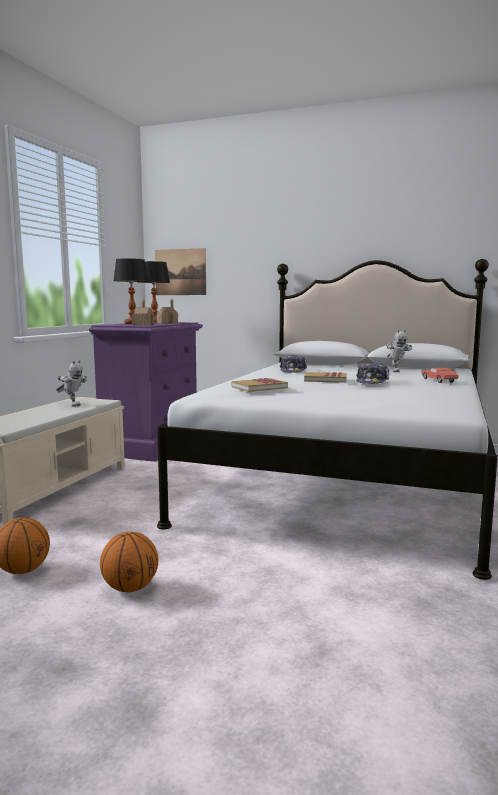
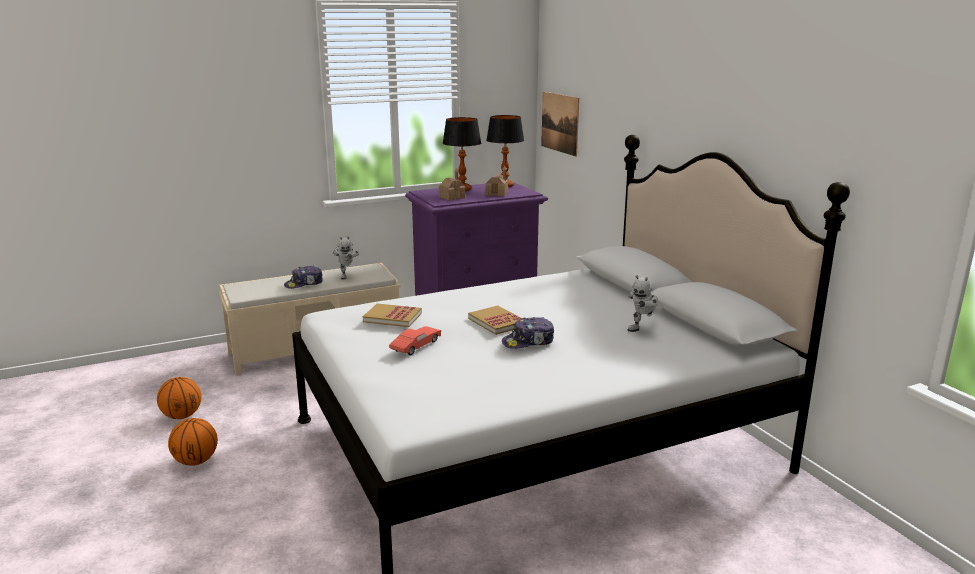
camera: 45 degrees right, 10 degrees up
(293, 371) = (540, 292): cap -> cap (304, 284)
(439, 381) = (616, 365): red toy car -> red toy car (416, 347)

